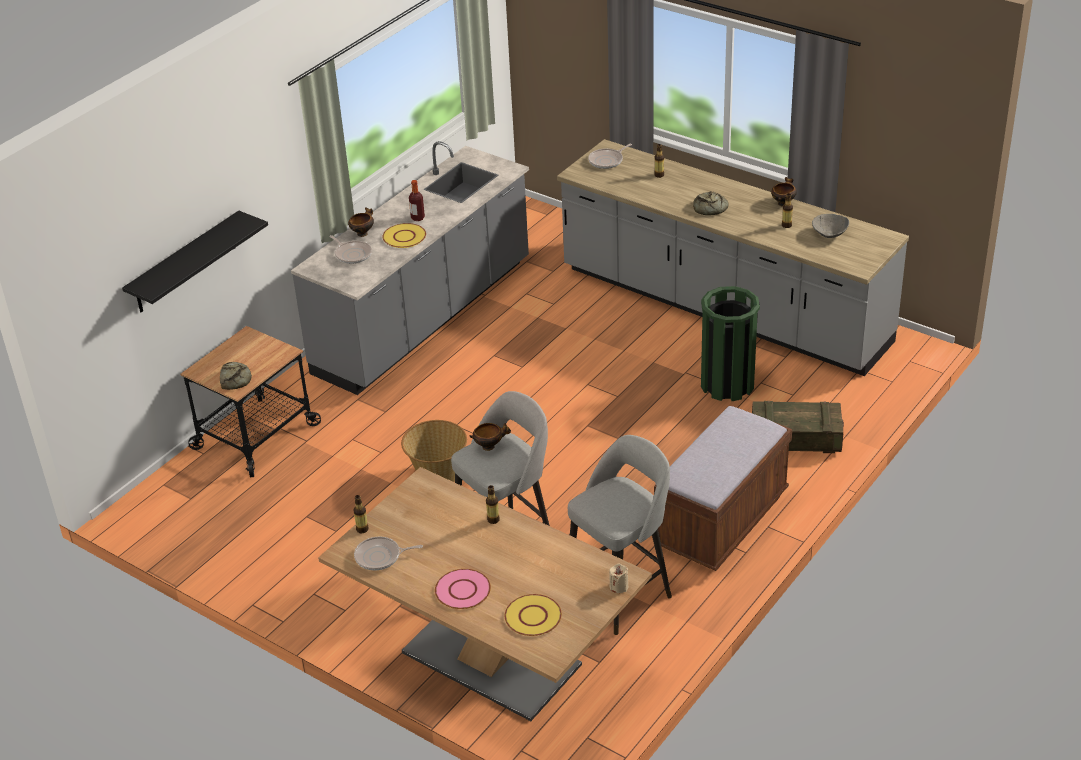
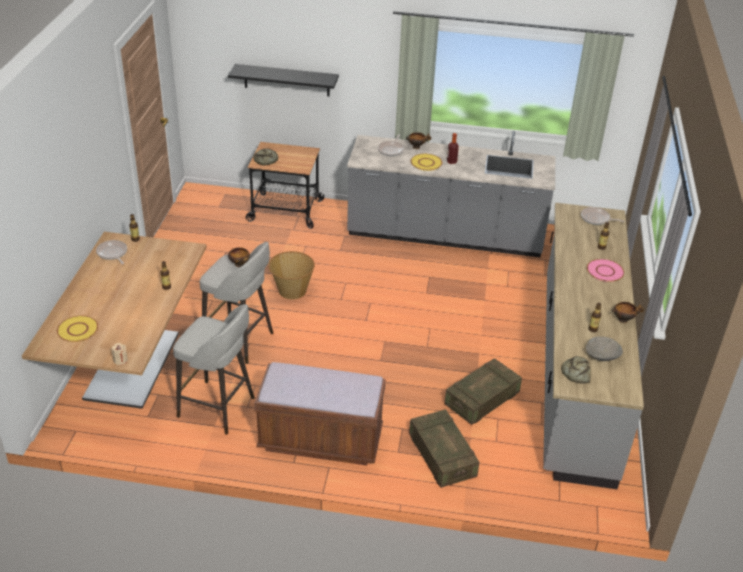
camera: 60 degrees right, 0 degrees up
(462, 590) = (93, 293): pink plate -> pink plate (605, 271)
(710, 208) = (579, 283): bread -> bread (576, 373)
(727, 384) = (481, 400): green trash can -> crate

